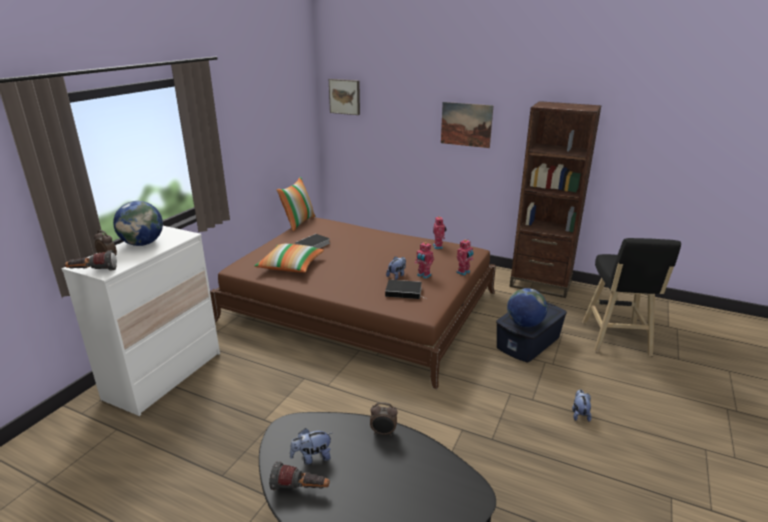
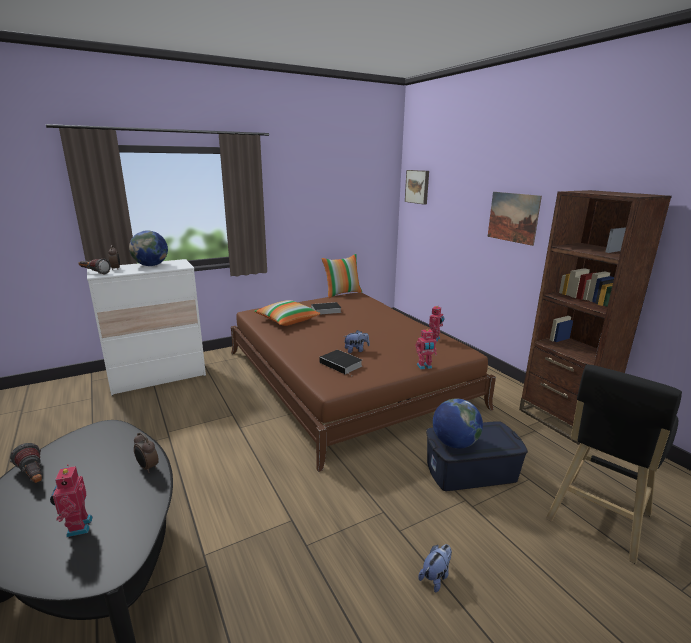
camera: 35 degrees right, 5 degrees down
(312, 457) = (77, 458): plush toy -> none
(423, 276) = (380, 357): toy robot -> toy robot (77, 527)

